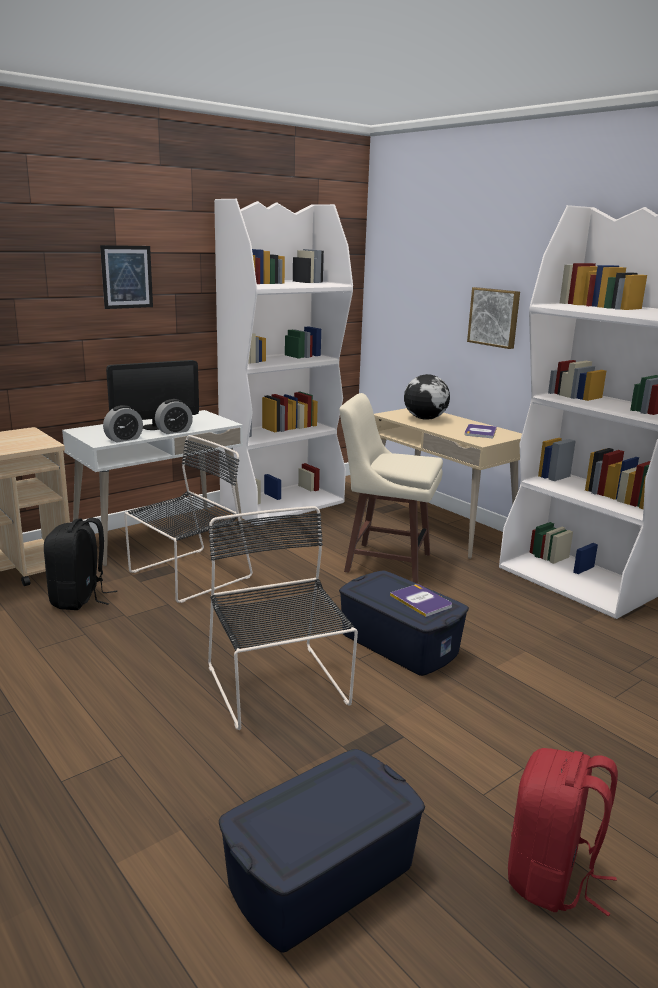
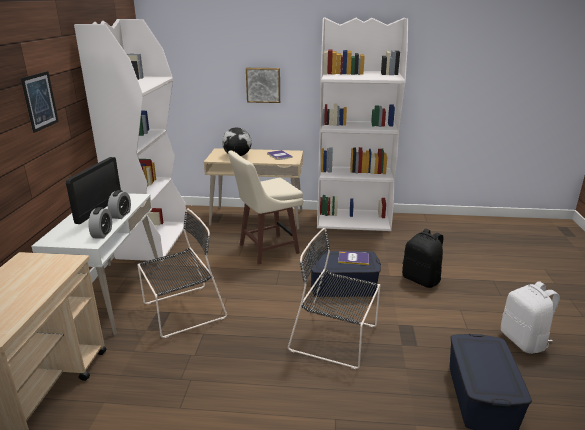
camera: 45 degrees left, 5 degrees up
(79, 599) = (143, 363): black backpack -> black backpack (421, 280)
(187, 576) = (181, 311): black chair -> black chair turned 60 degrees clockwise
(552, 877) = (524, 341): red backpack -> white backpack

